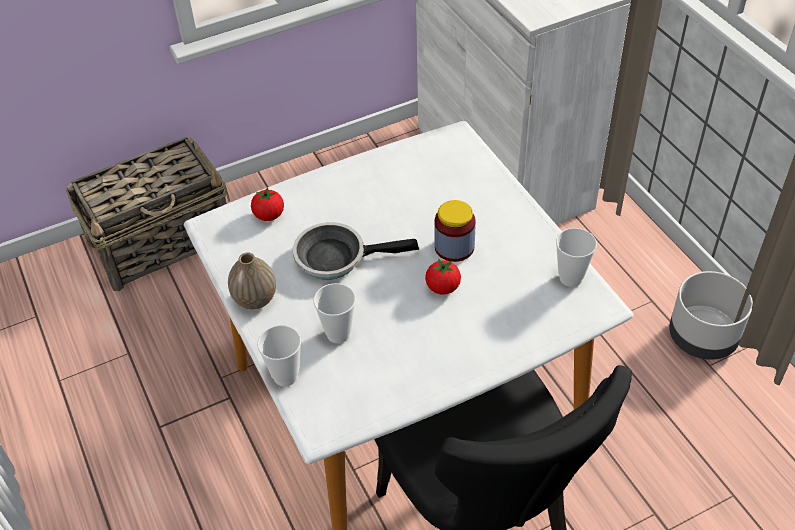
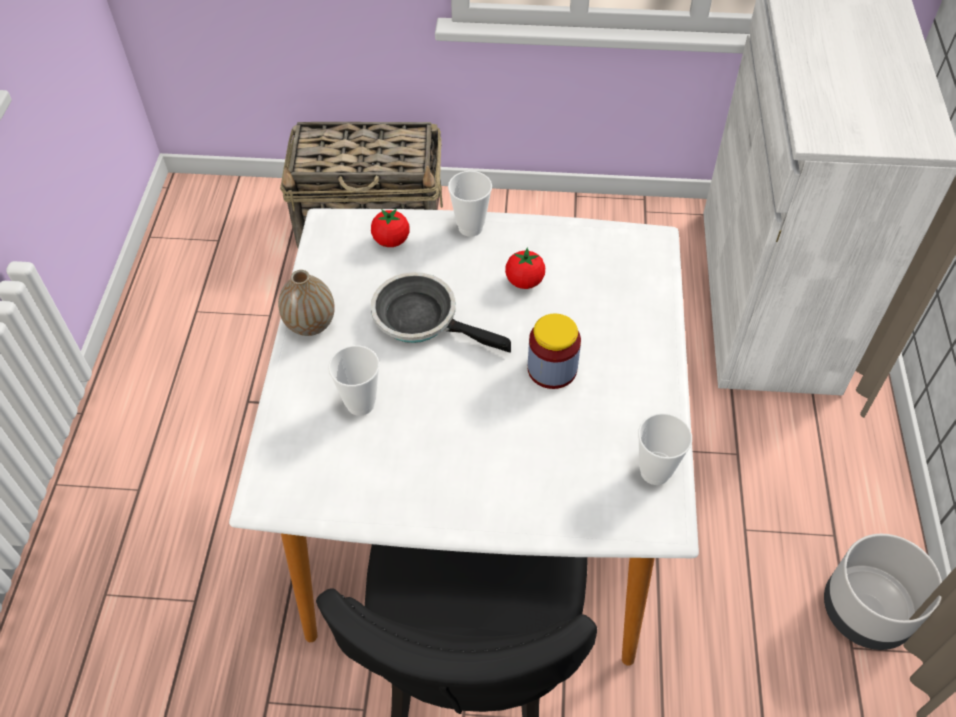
camera: 30 degrees right, 5 degrees up
(285, 376) = (276, 421): cup -> cup (470, 227)
(443, 287) = (504, 409): tomato -> tomato (524, 281)

